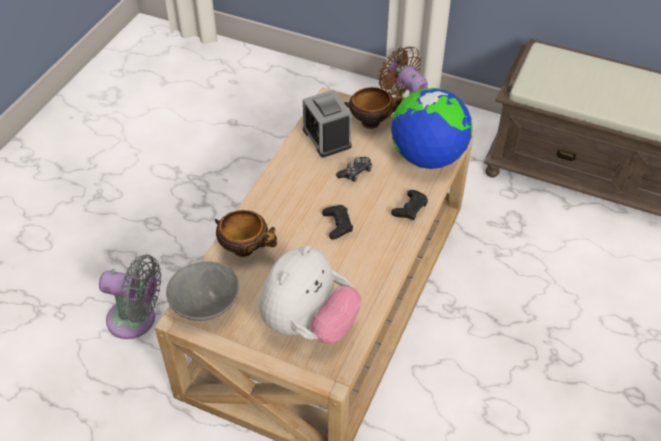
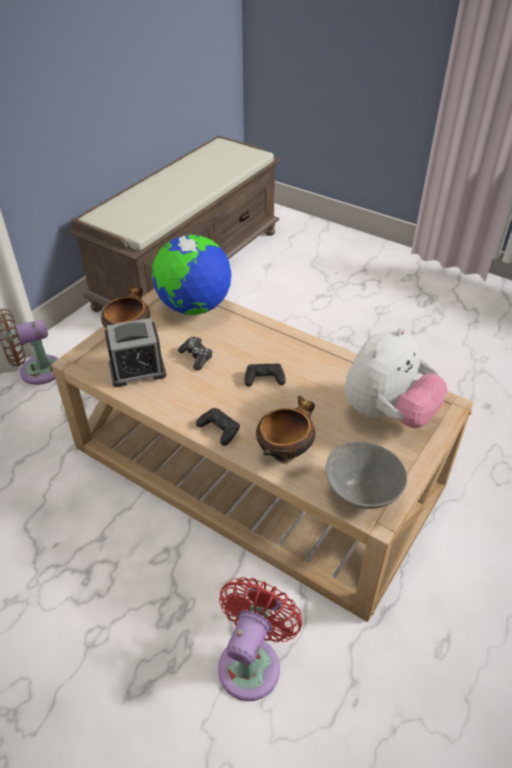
camera: 80 degrees left, 5 degrees down
(136, 320) = (252, 661): grey fan -> red fan
(309, 324) = (387, 413): plush toy -> plush toy turned 90 degrees clockwise
(410, 209) = (257, 328): black game controller -> black game controller (219, 429)

